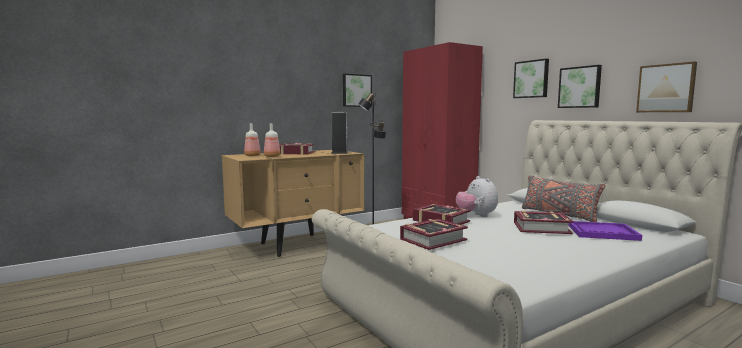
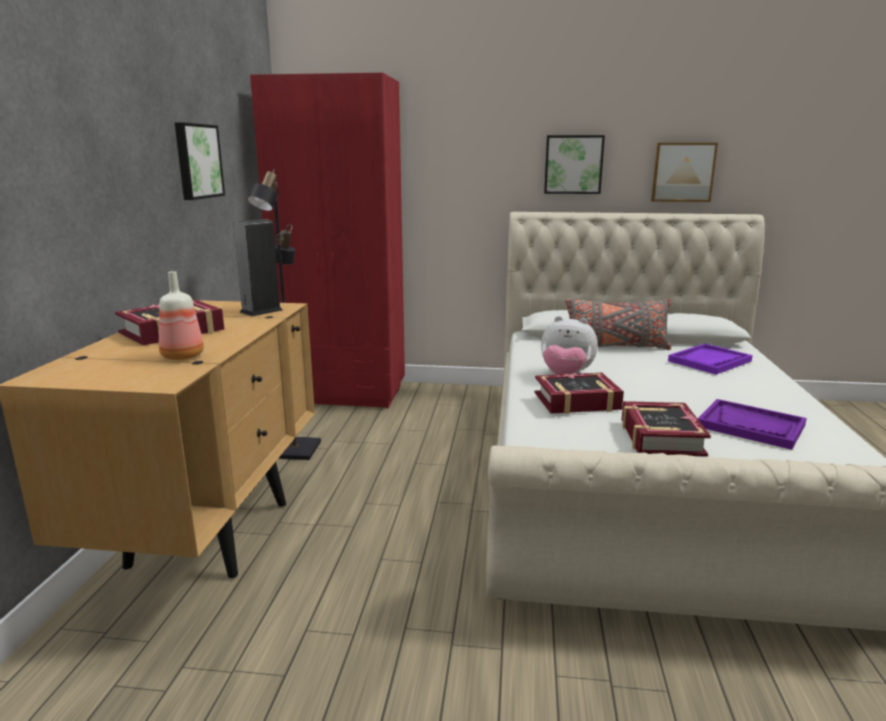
camera: 50 degrees left, 10 degrees up
(252, 156) = (114, 366): bottle -> none
(505, 254) = (751, 426): none -> purple tray
(531, 79) = (495, 147): picture -> none
(541, 228) = (665, 373): book -> none

